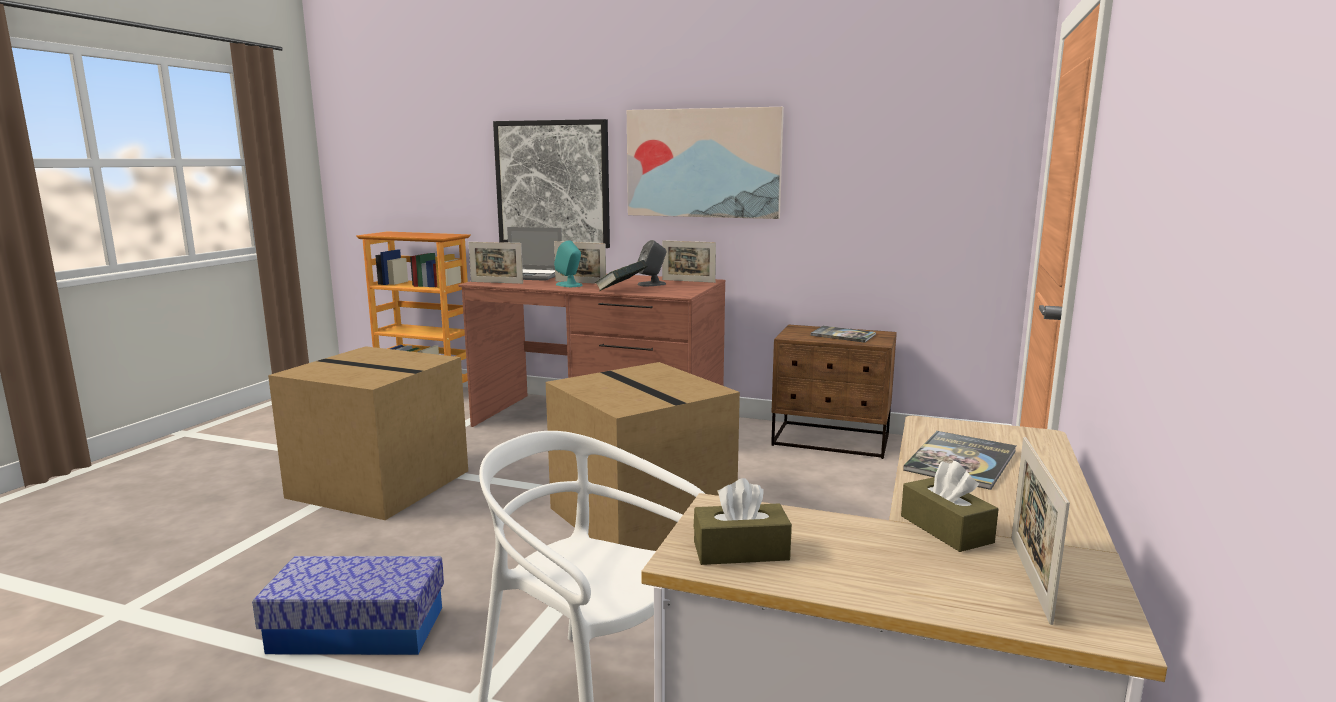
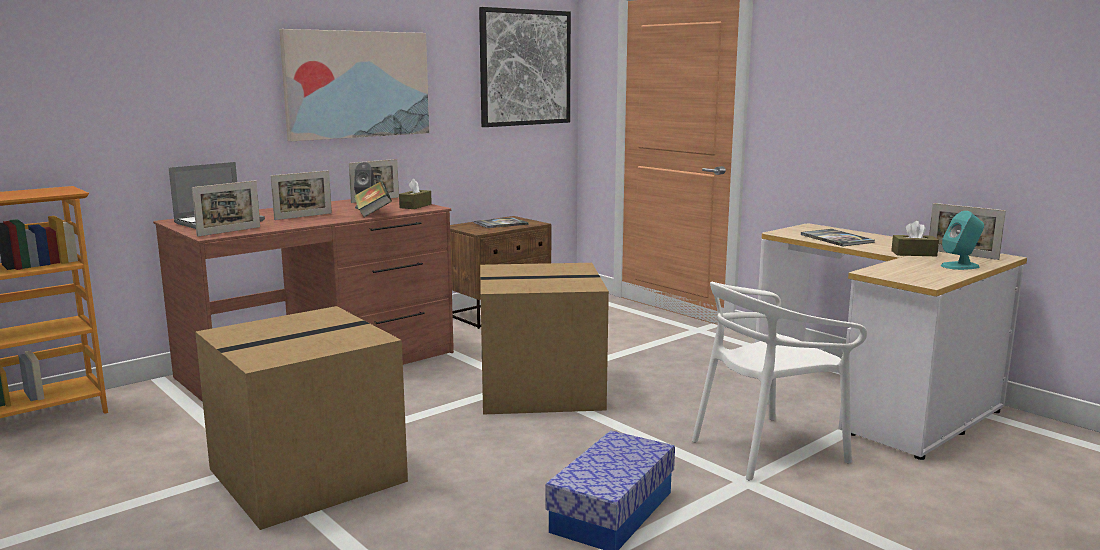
camera: 60 degrees left, 0 degrees up
(552, 184) = (188, 112): picture -> picture (525, 67)
(569, 285) = (309, 219): turquoise speaker -> turquoise speaker (960, 266)
(741, 551) = (923, 276): brown tissue box -> brown tissue box (415, 206)

